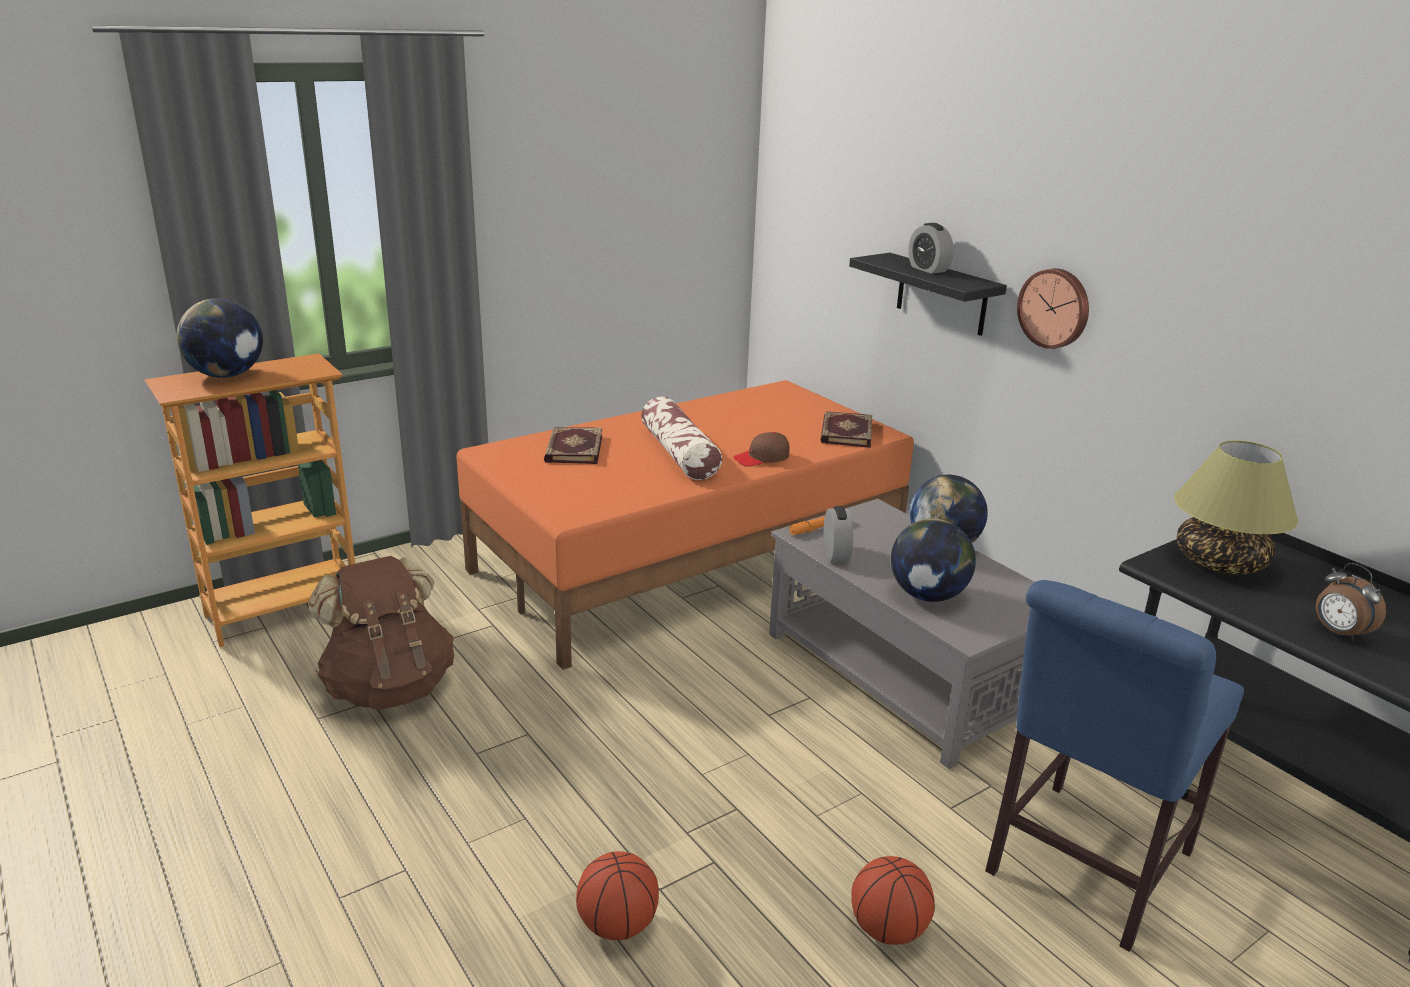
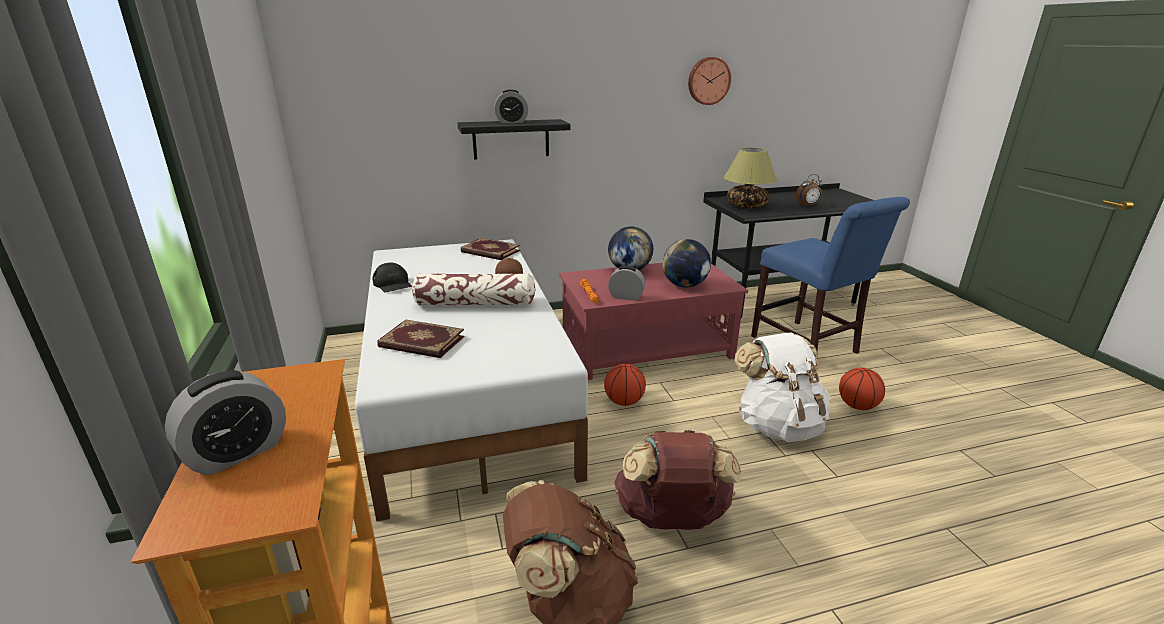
camera: 70 degrees left, 0 degrees up
(227, 375) = (237, 453): globe -> alarm clock
(518, 737) = (671, 519): none -> brown backpack
(617, 925) = (871, 500): basketball -> basketball (624, 402)
(692, 560) = (467, 389): orange bed -> white bed
(699, 408) = (393, 284): none -> black cap
(762, 824) = (778, 425): none -> white backpack
(902, 672) = (645, 348): grey coffee table -> red coffee table
(1055, 308) = (596, 123): wall clock -> wall clock (708, 81)

